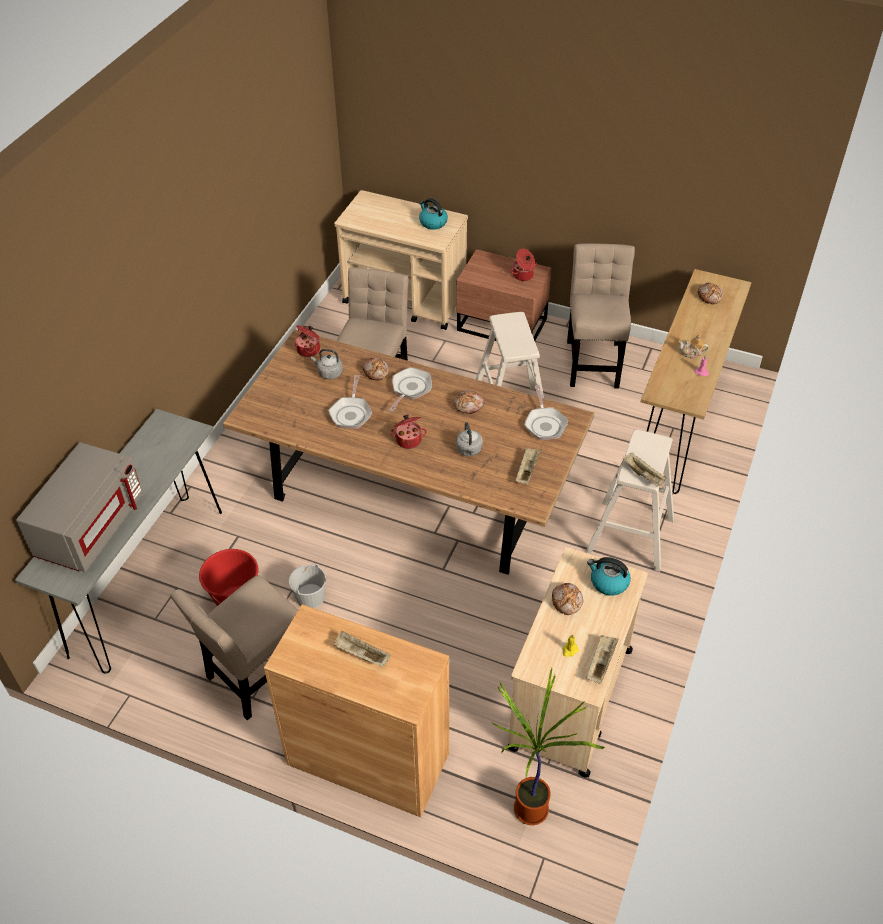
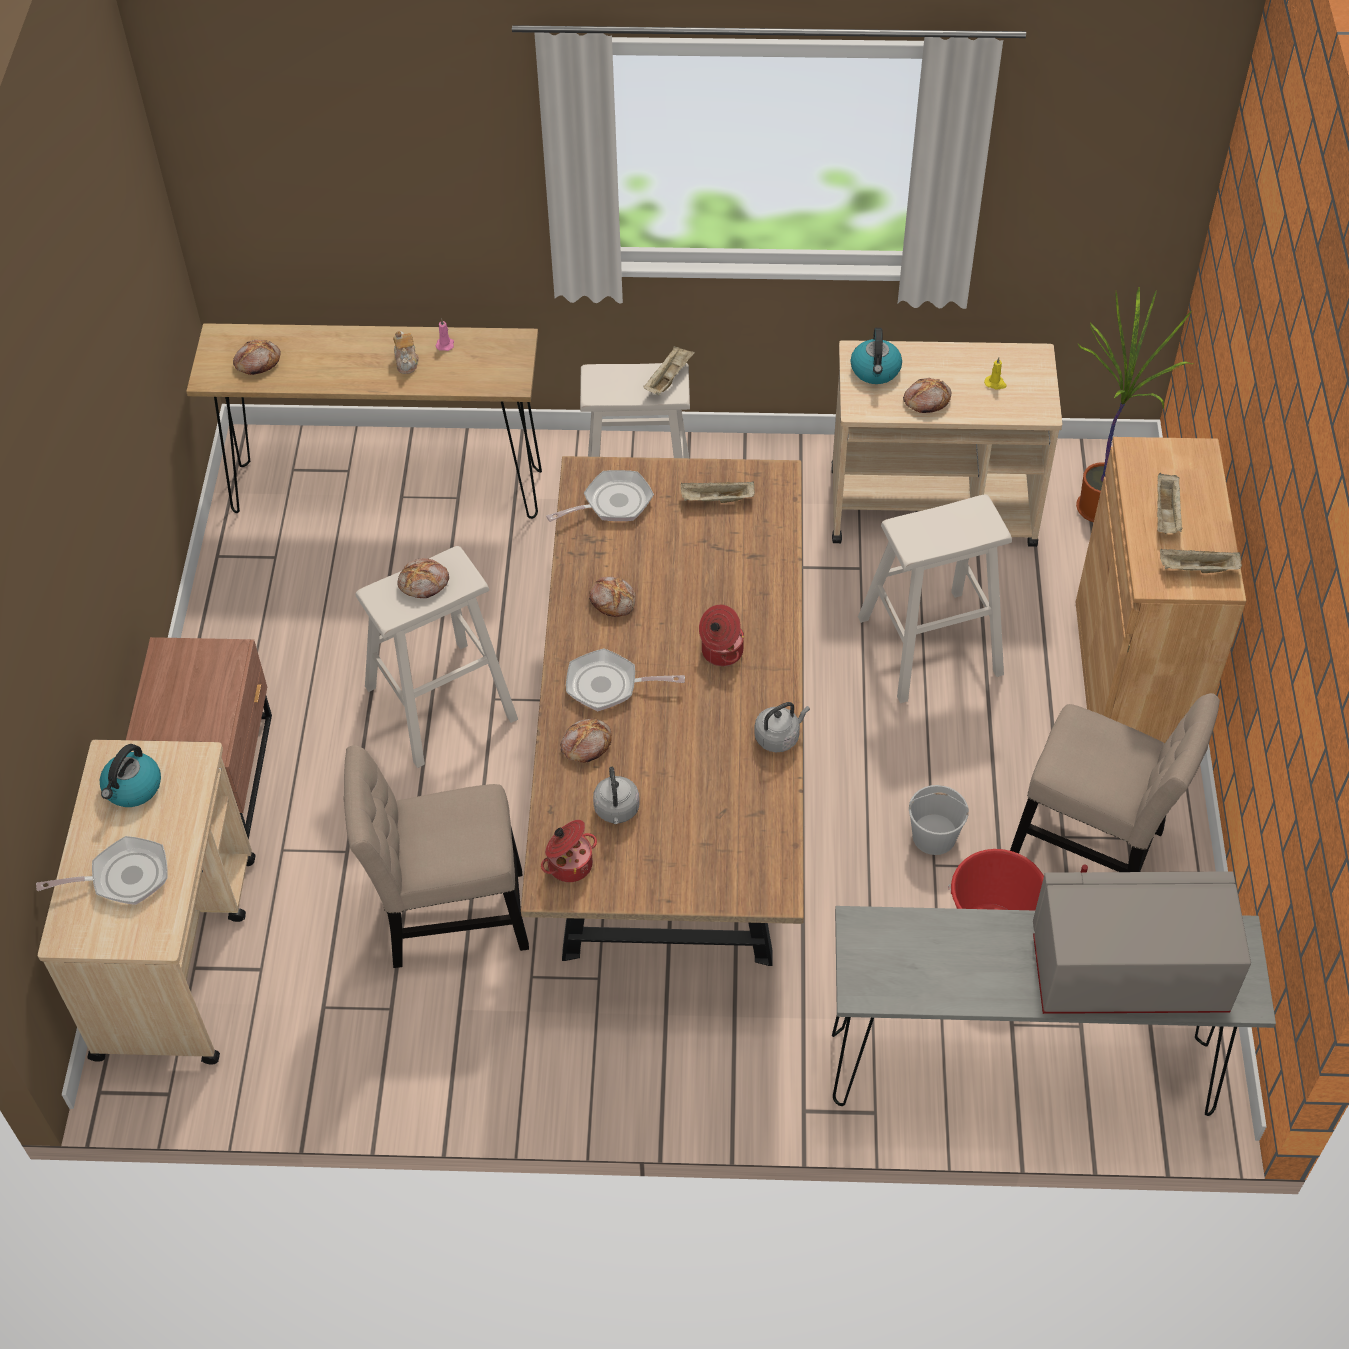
camera: 110 degrees left, 5 degrees up
(351, 413) = (697, 744): frying pan -> frying pan (124, 877)
(449, 649) = (930, 645): none -> beige stool
(469, 450) = (708, 574): grey kettle -> grey kettle (779, 737)
(516, 335) = (424, 583): none -> bread
(523, 275) = (187, 670): cooking pot -> none
(593, 361) = (274, 623): beige chair -> none
(601, 663) = (996, 354): beige tray -> beige tray (1196, 569)

